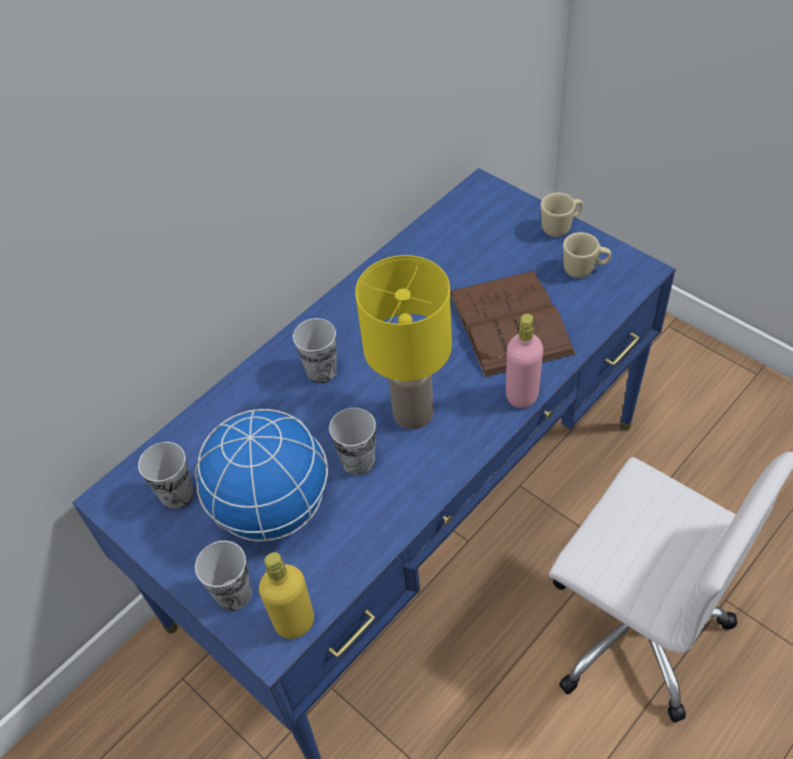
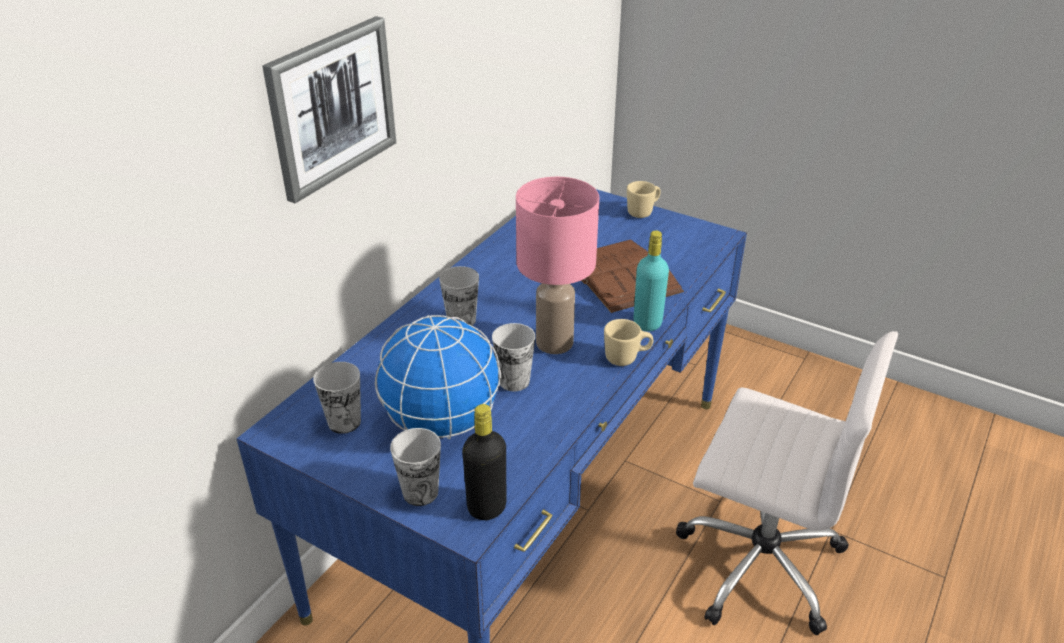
camera: 15 degrees left, 15 degrees down
(154, 176) = (332, 107): none -> picture
(294, 622) = (486, 507): yellow bottle -> black bottle
(412, 412) = (553, 342): yellow table lamp -> pink table lamp
(522, 395) = (647, 323): pink bottle -> turquoise bottle
(584, 269) = (672, 237): beige mug -> beige mug (627, 358)

